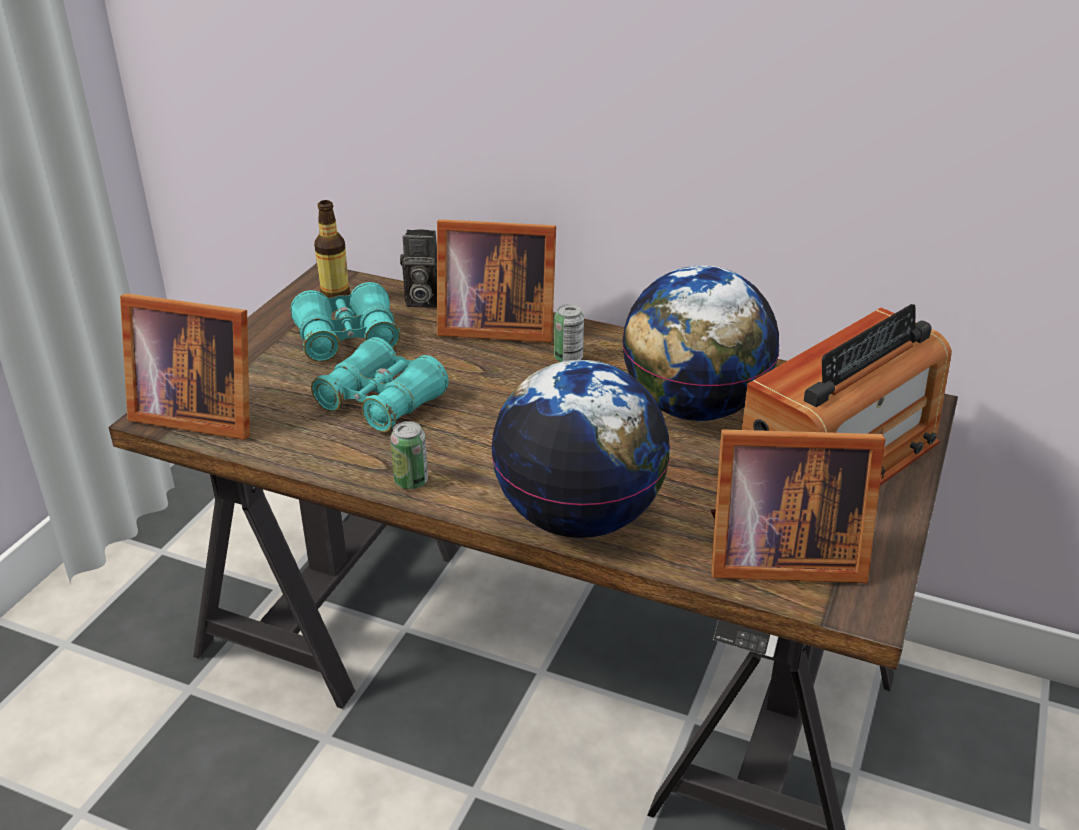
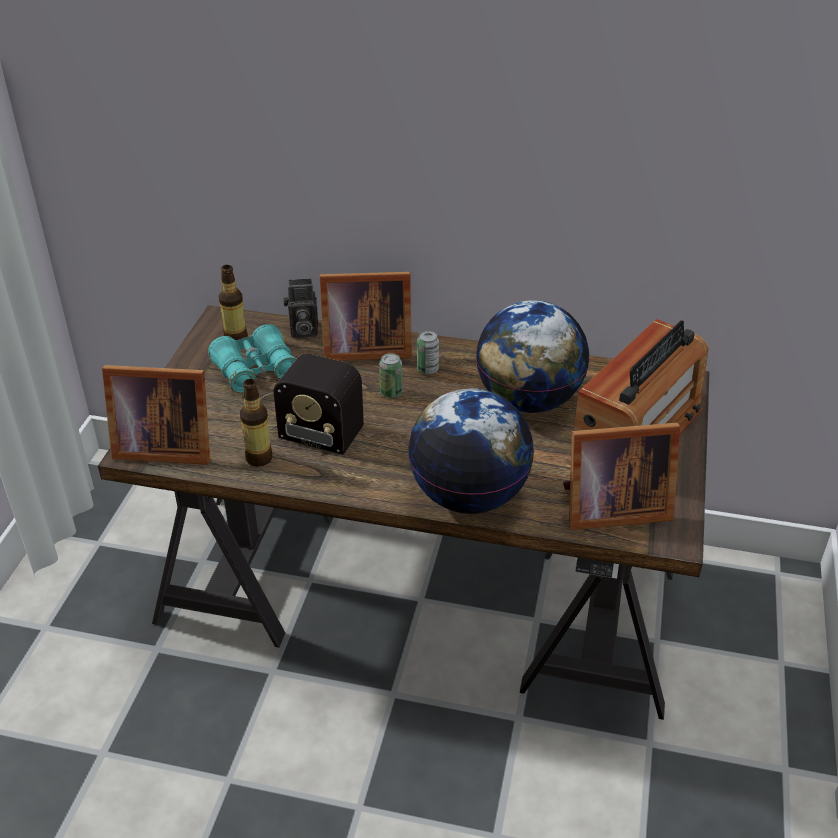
camera: 10 degrees left, 5 degrees up
(313, 440) = (259, 458): none -> bottle
(381, 402) = (299, 421): turquoise binoculars -> radio
(411, 481) = (342, 483): can -> can (391, 392)

